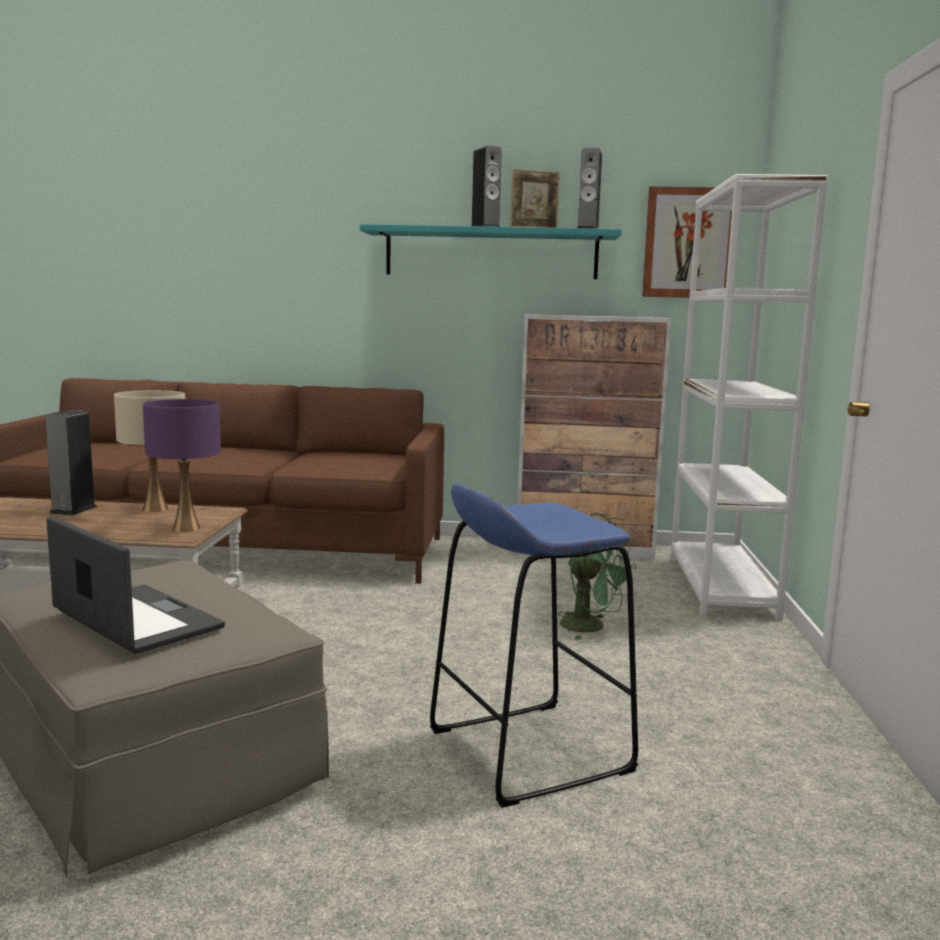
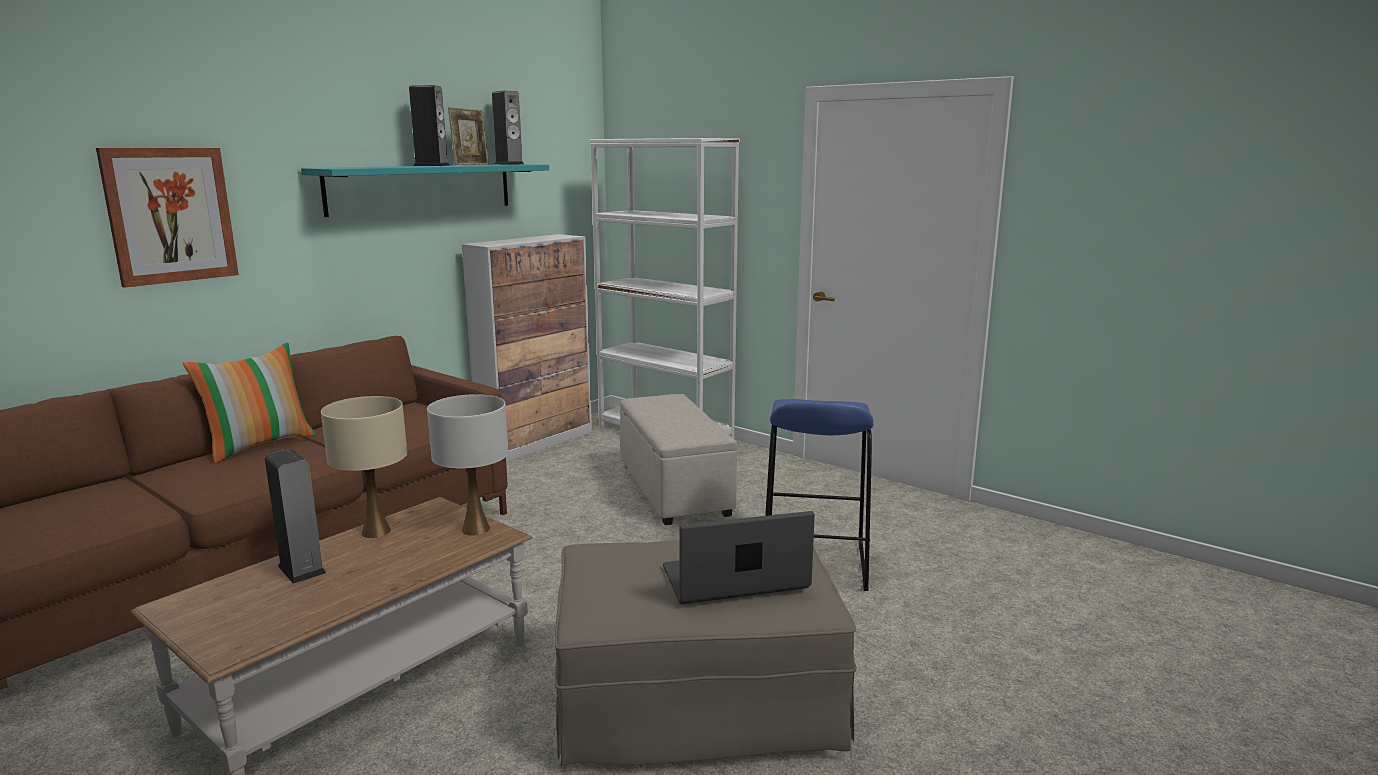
camera: 55 degrees left, 5 degrees up
(186, 528) = (475, 529): purple table lamp -> white table lamp
(253, 450) = (260, 445): none -> pillow
(592, 627) = (674, 489): green fan -> beige ottoman
(689, 243) = (565, 170): picture -> picture (170, 215)

